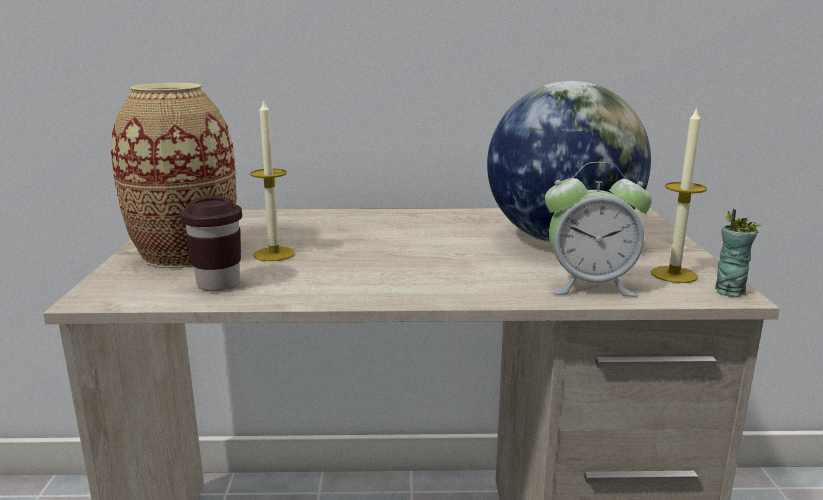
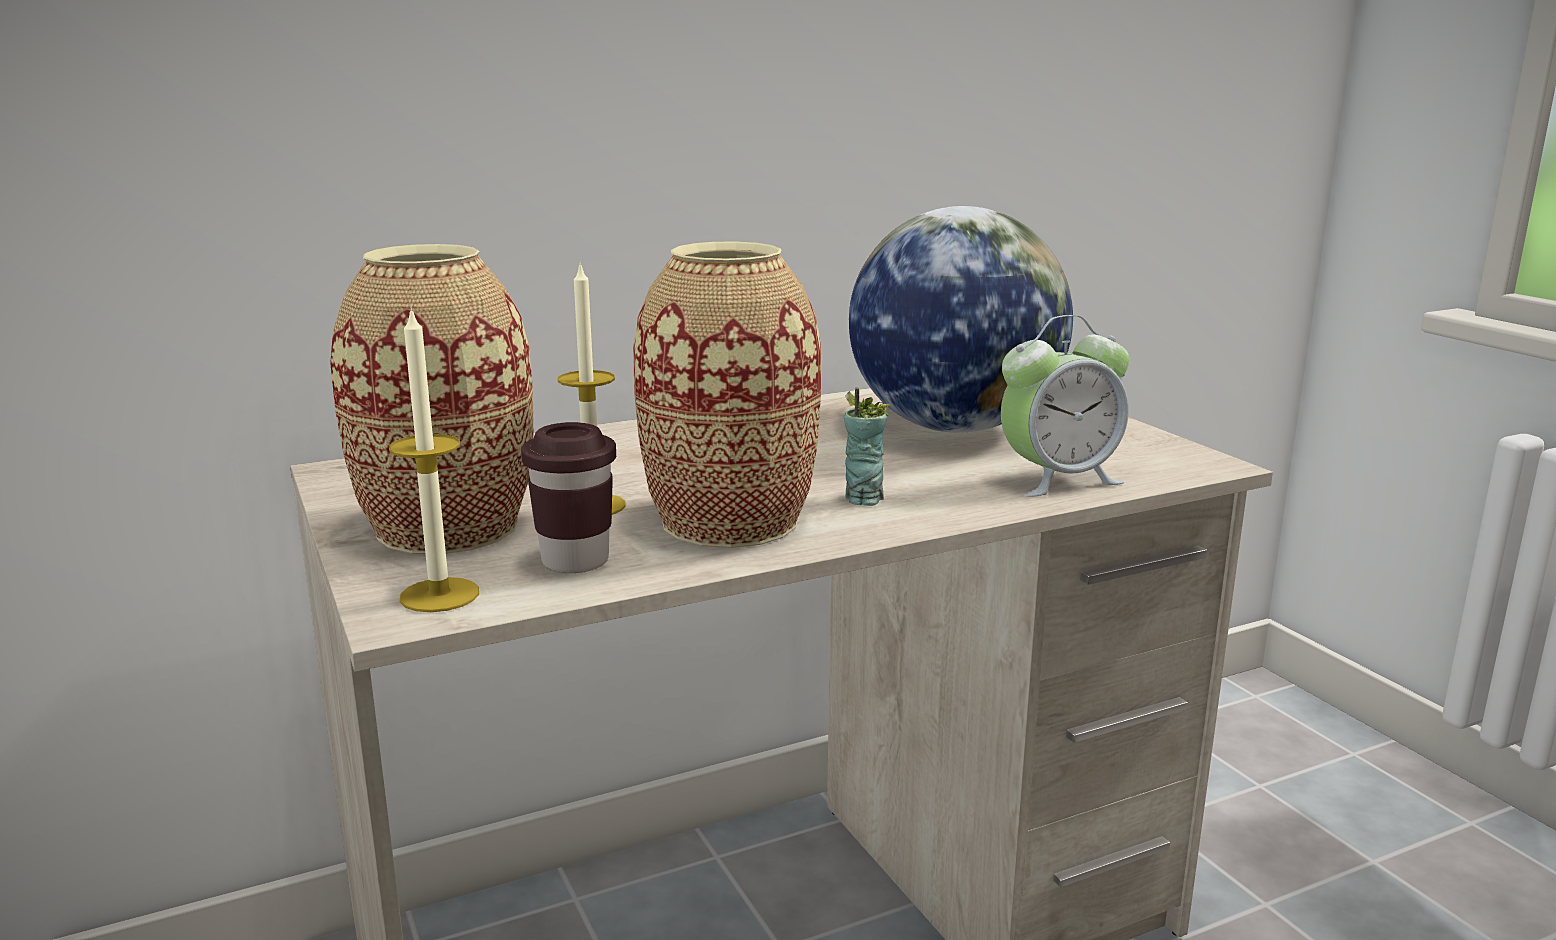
camera: 25 degrees left, 0 degrees up
(335, 276) = (729, 521): none -> vase
(674, 274) = (1131, 451): candle -> candle (439, 595)
(729, 291) = (1207, 461): cup -> cup (863, 498)

